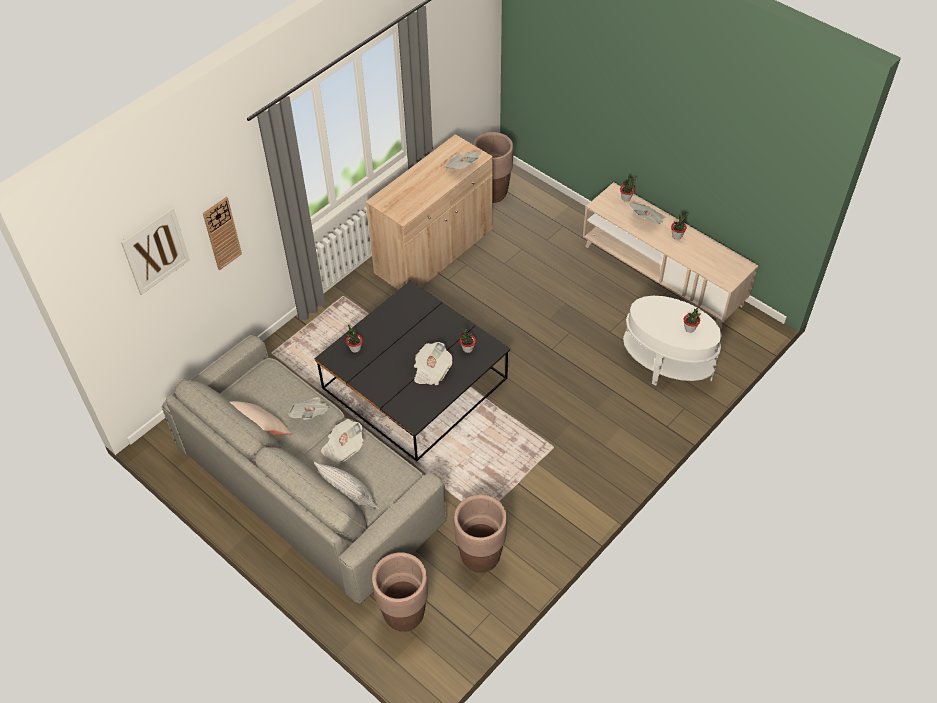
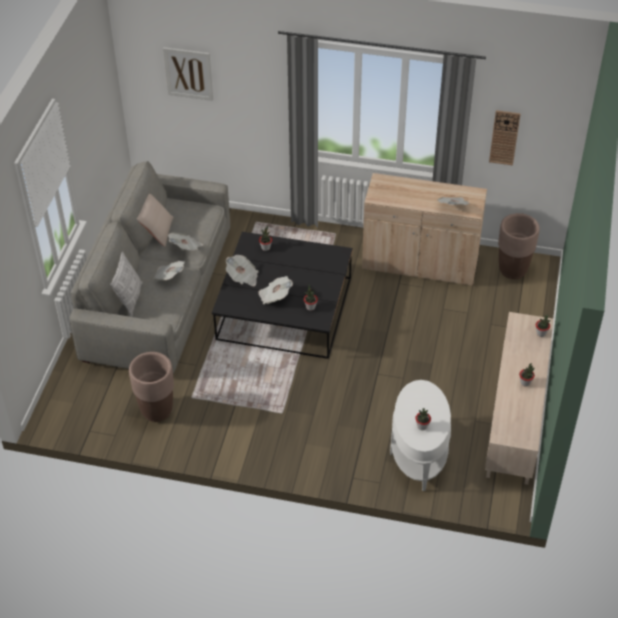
camera: 60 degrees right, 5 degrees down
(222, 233) = (246, 103): wall clock -> wall clock (504, 137)
(404, 615) = (86, 389): brown planter -> none
(647, 220) = (527, 357): newspaper -> newspaper (242, 277)

